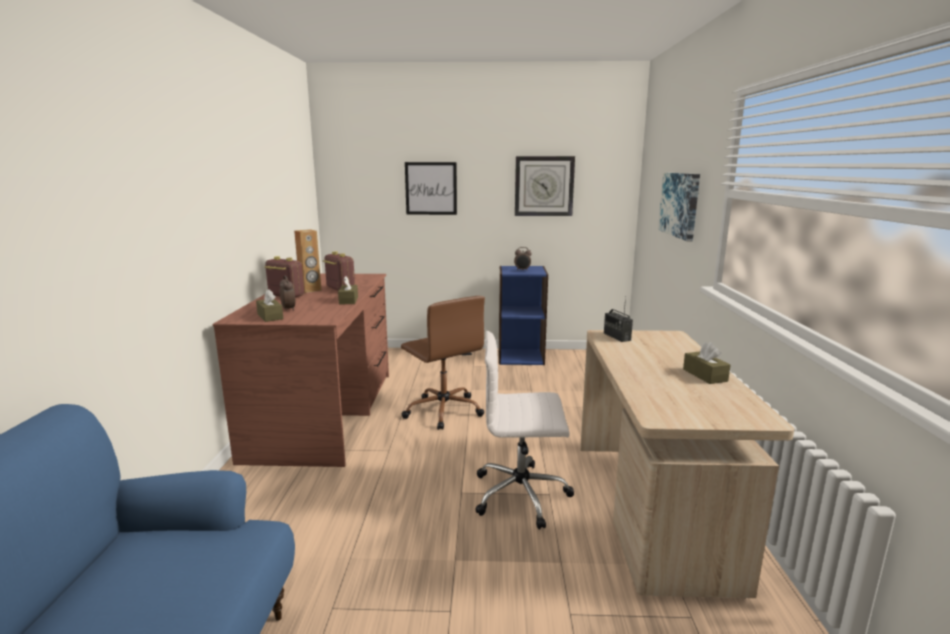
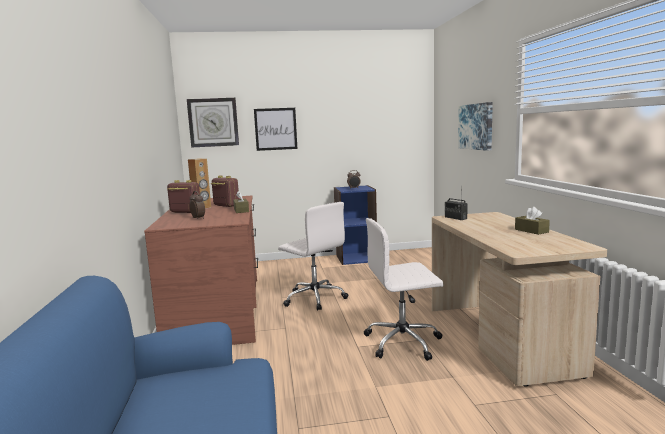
camera: 10 degrees left, 5 degrees down
(270, 316) = (188, 223): brown tissue box -> none
(443, 410) = (314, 298): brown office chair -> white office chair
(544, 186) = (363, 123): wall clock -> wall clock (213, 122)

